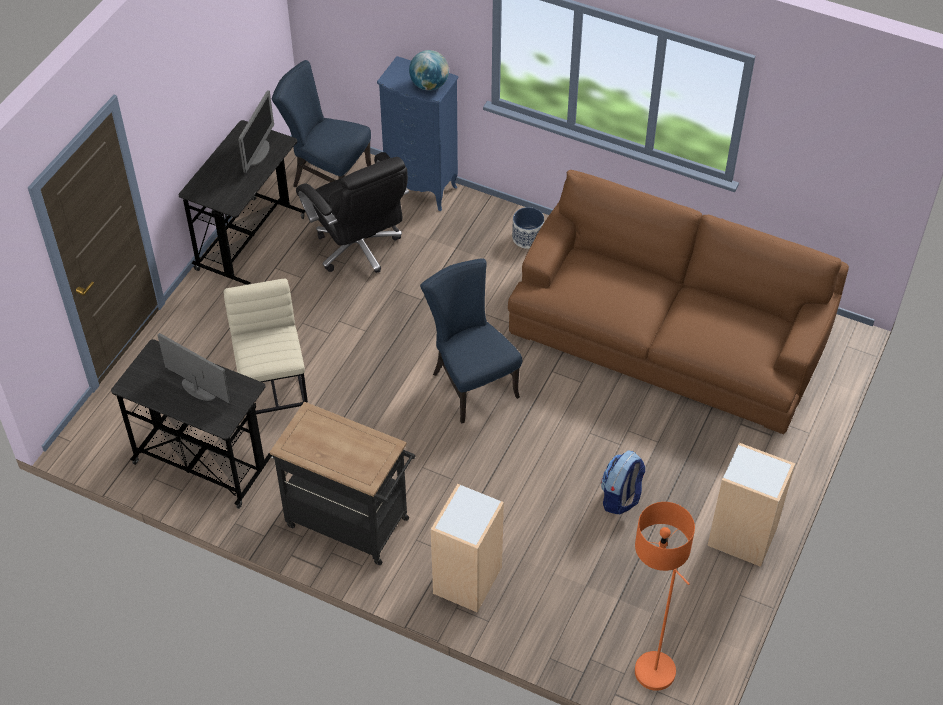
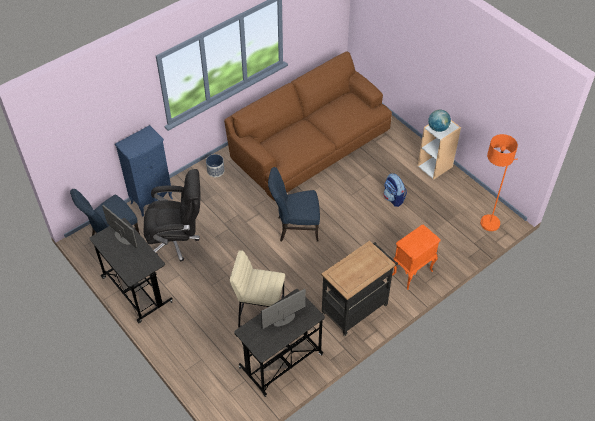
camera: 65 degrees left, 0 degrees up
(429, 85) = (148, 138): globe -> globe (438, 128)
(466, 581) = (412, 273): bookcase -> orange nightstand

